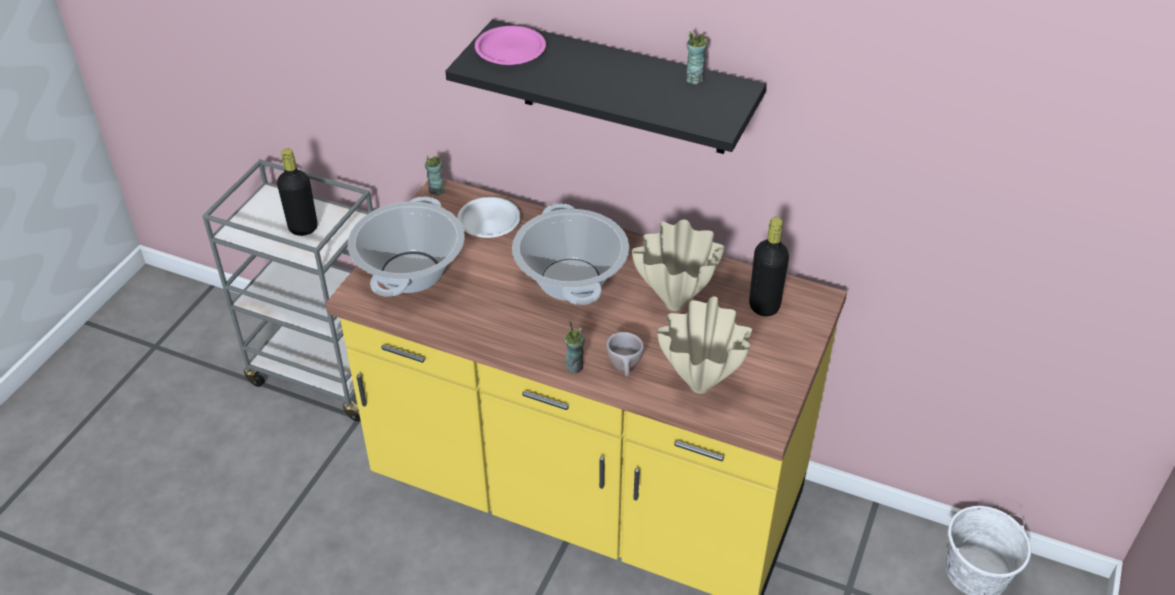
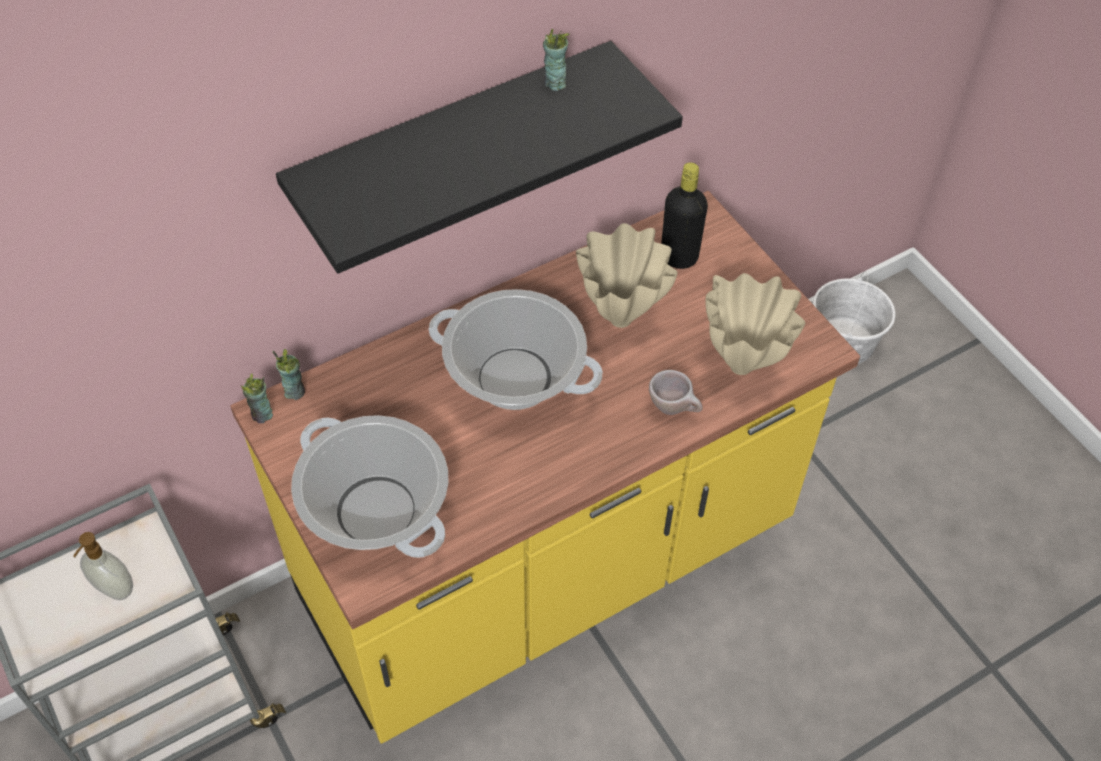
camera: 55 degrees left, 10 degrees up
(303, 228) = (113, 589): black bottle -> soap dispenser
(489, 221) = (362, 396): white plate -> none
(510, 50) = (356, 190): pink plate -> none
(574, 366) = (638, 446): cup -> cup (294, 391)

